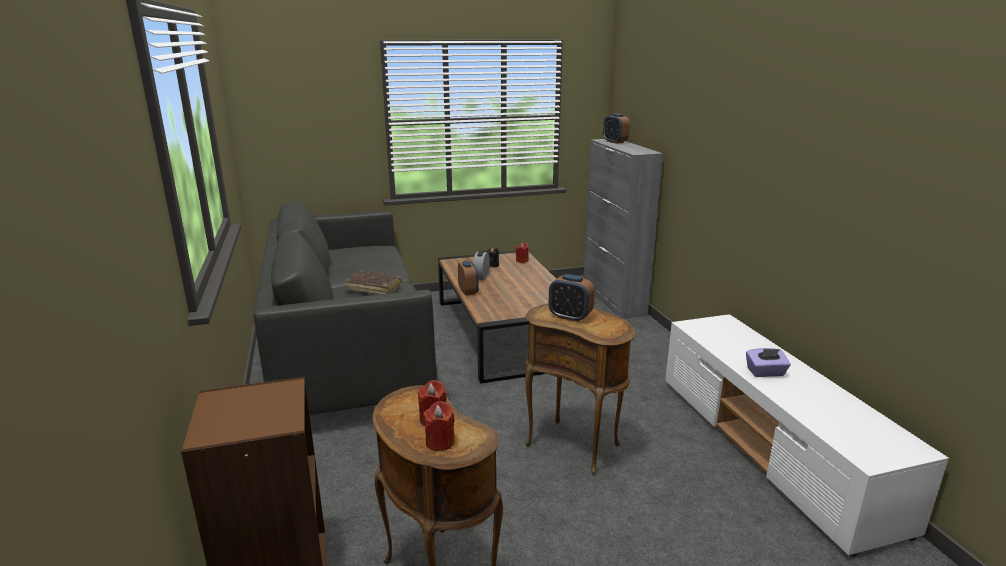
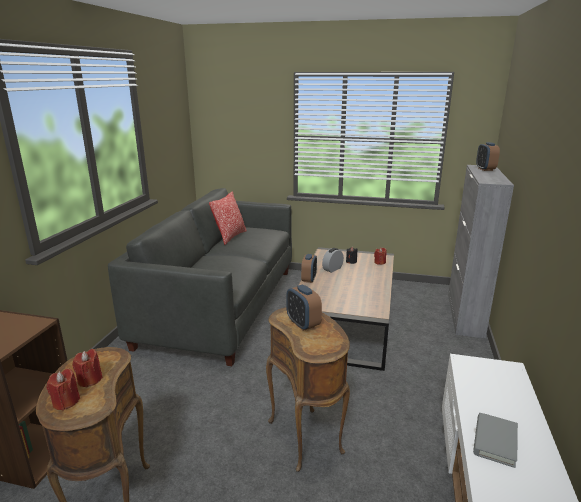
camera: 30 degrees right, 0 degrees up
(335, 262) = (230, 237): none -> pillow
(374, 288) = (227, 261): brown book -> none
(765, 372) = (495, 441): purple tissue box -> grey book

